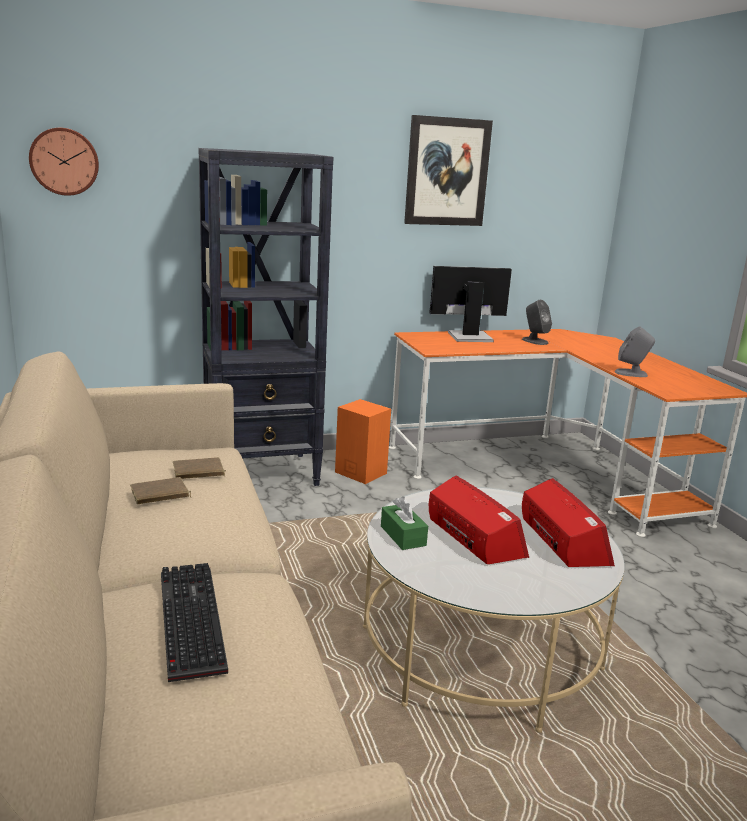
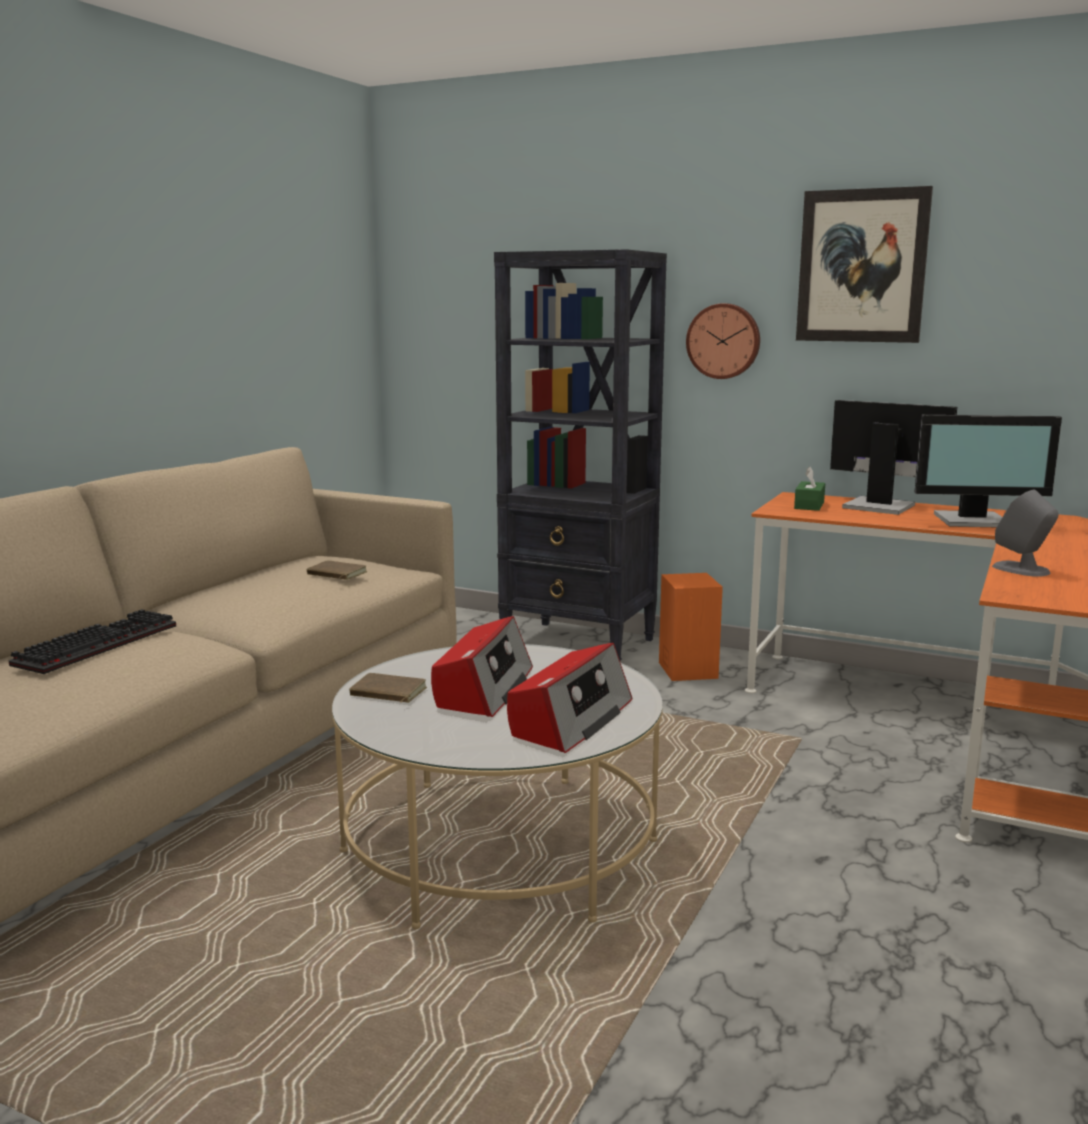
camera: 45 degrees right, 5 degrees down
(64, 161) = (427, 279): wall clock -> wall clock (724, 341)
(160, 495) = (268, 579): brown book -> brown book (387, 693)
(403, 536) = (421, 667): green tissue box -> green tissue box (809, 505)
(534, 341) = (974, 521): grey speaker -> monitor

